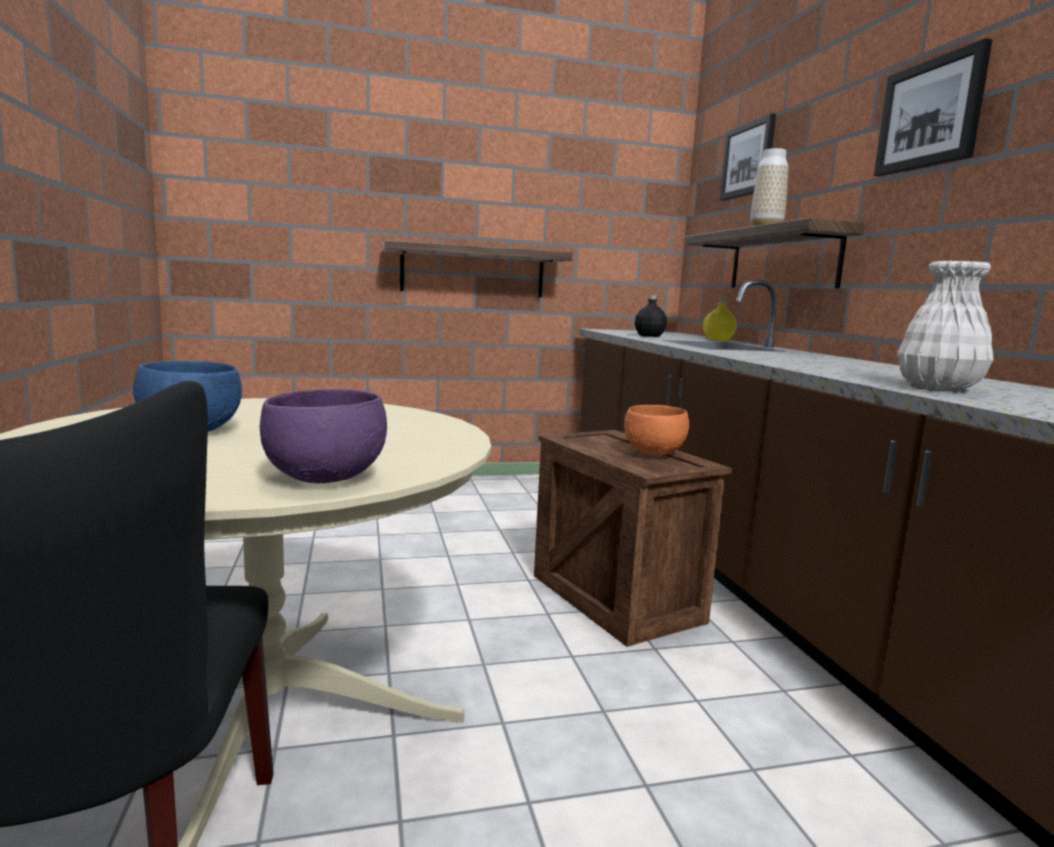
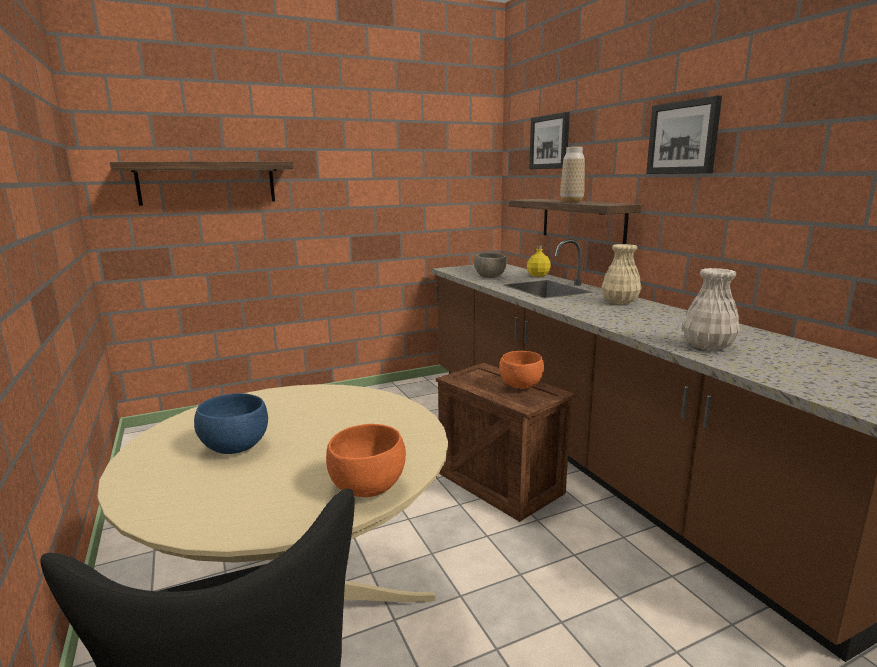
camera: 10 degrees left, 5 degrees up
(324, 478) = (367, 487): purple bowl -> orange bowl
(473, 271) = (348, 234): shelf -> shelf (207, 183)
(649, 336) = (489, 277): black bottle -> grey bowl
(821, 358) = (620, 302): none -> beige vase

